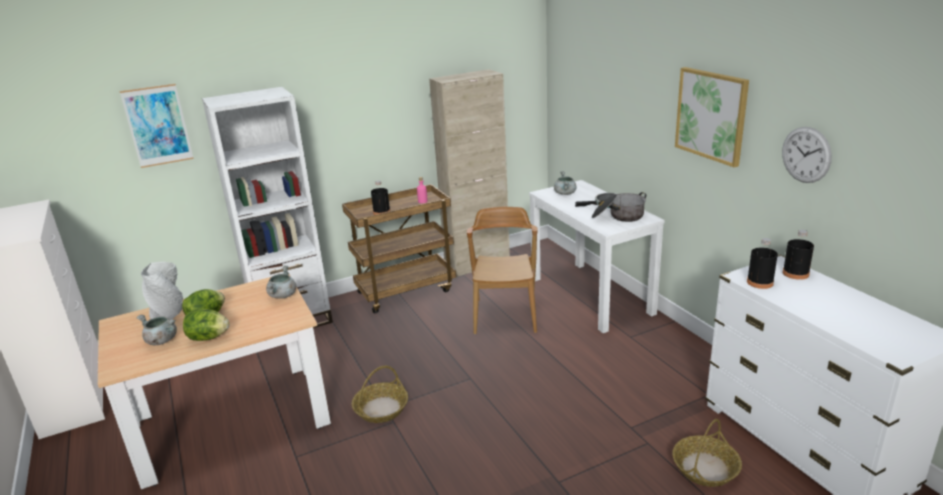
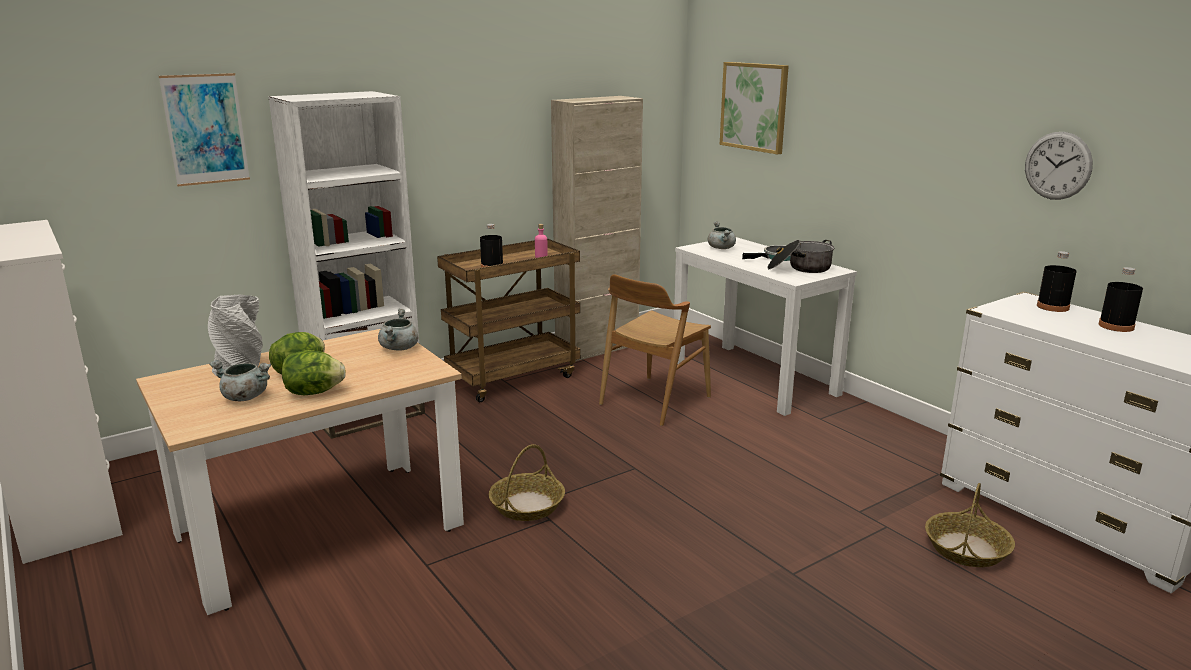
camera: 10 degrees left, 5 degrees down
(505, 315) = (654, 400): brown chair -> brown chair turned 135 degrees counterclockwise
(711, 115) = (925, 133): picture -> picture (754, 106)
(760, 282) = (1018, 315): black bottle -> black bottle (1116, 326)

